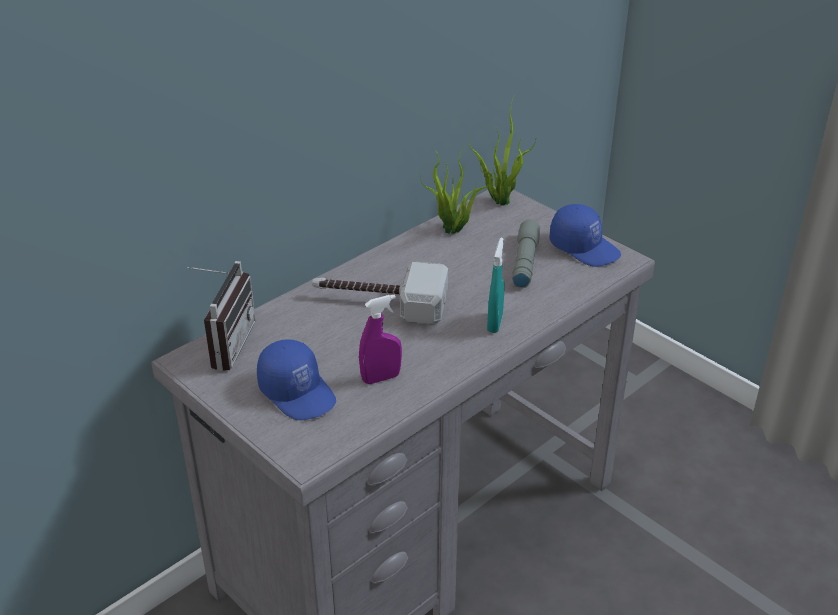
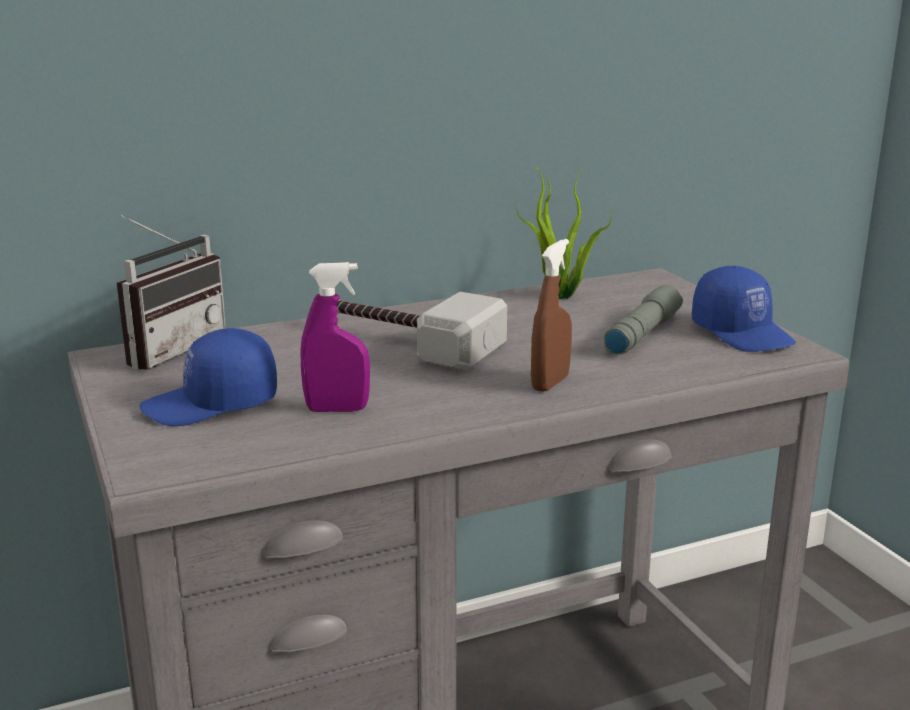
camera: 20 degrees right, 15 degrees down
(298, 392) = (211, 405): blue cap -> blue cap turned 90 degrees clockwise
(495, 323) = (550, 383): turquoise spray bottle -> brown spray bottle
(499, 200) = (648, 279): potted plant -> none

